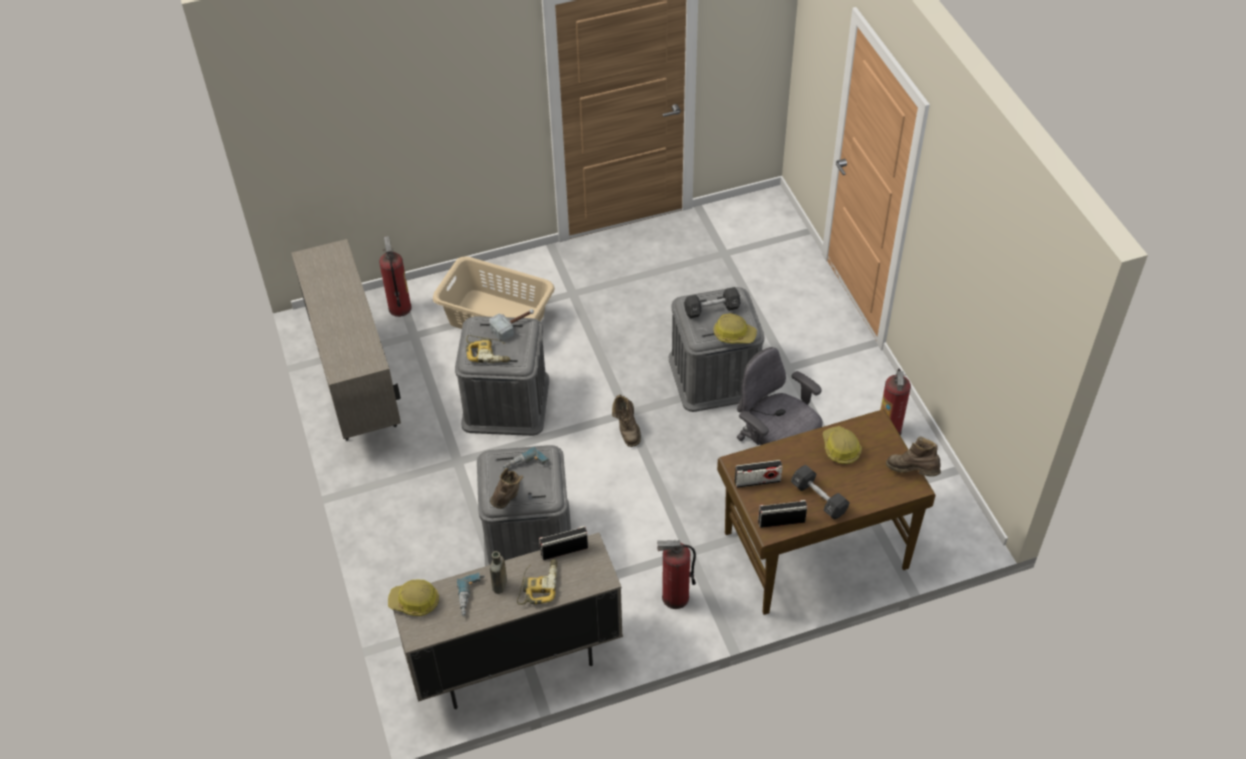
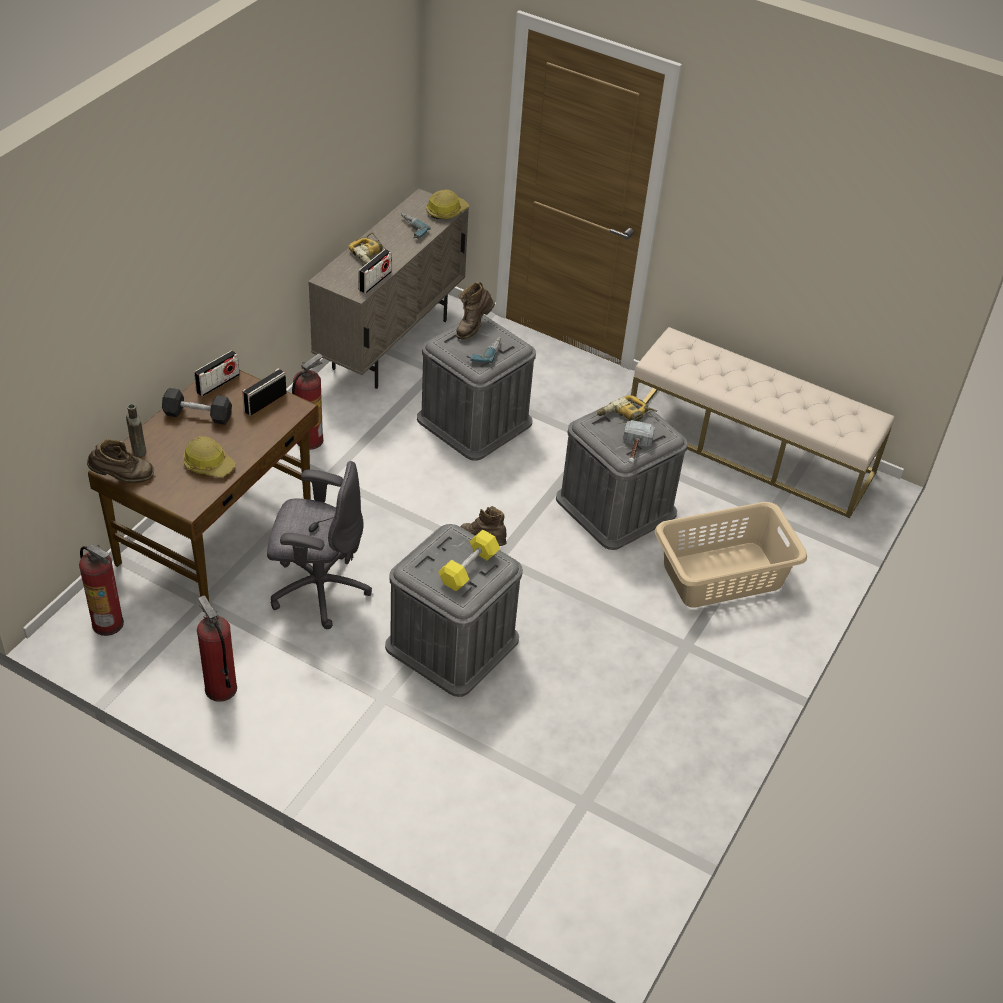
camera: 135 degrees right, 5 degrees down
(357, 387) = (750, 448): beige cabinet -> beige bench
(399, 308) = (818, 532): fire extinguisher -> fire extinguisher (108, 623)
(499, 586) = (398, 243): brown bottle -> brown bottle (138, 449)
(507, 497) = (473, 327): brown boot -> brown boot turned 60 degrees clockwise
(711, 309) = (468, 568): black dumbbell -> yellow dumbbell
(734, 334) = (421, 555): hard hat -> none

